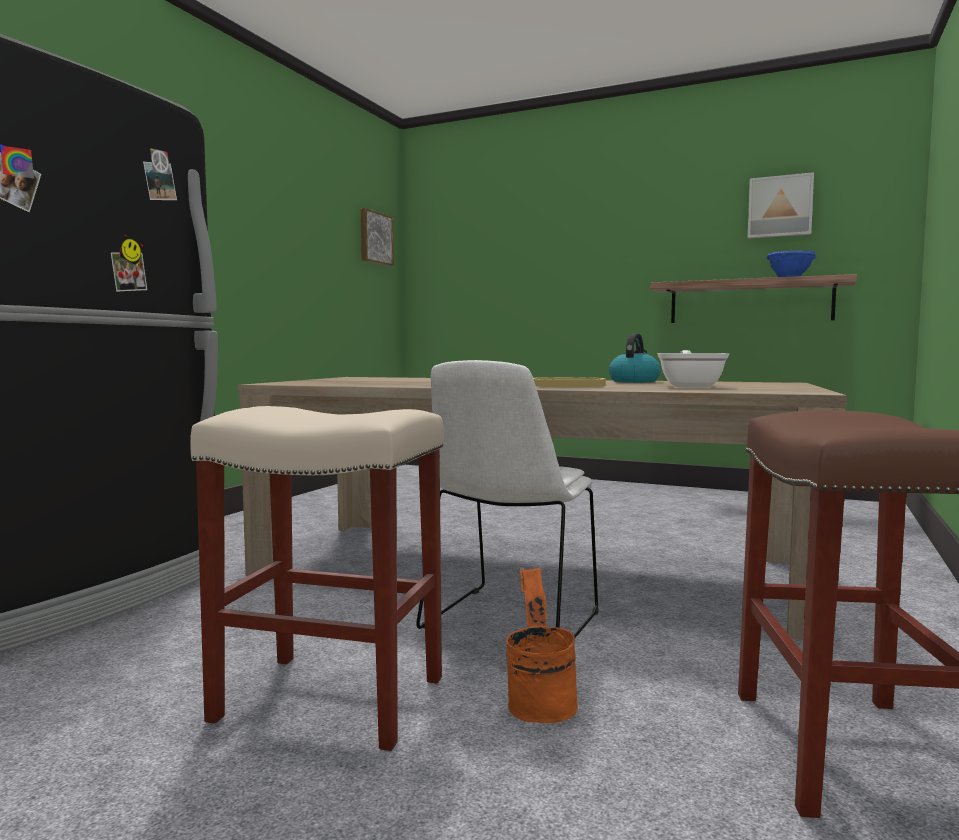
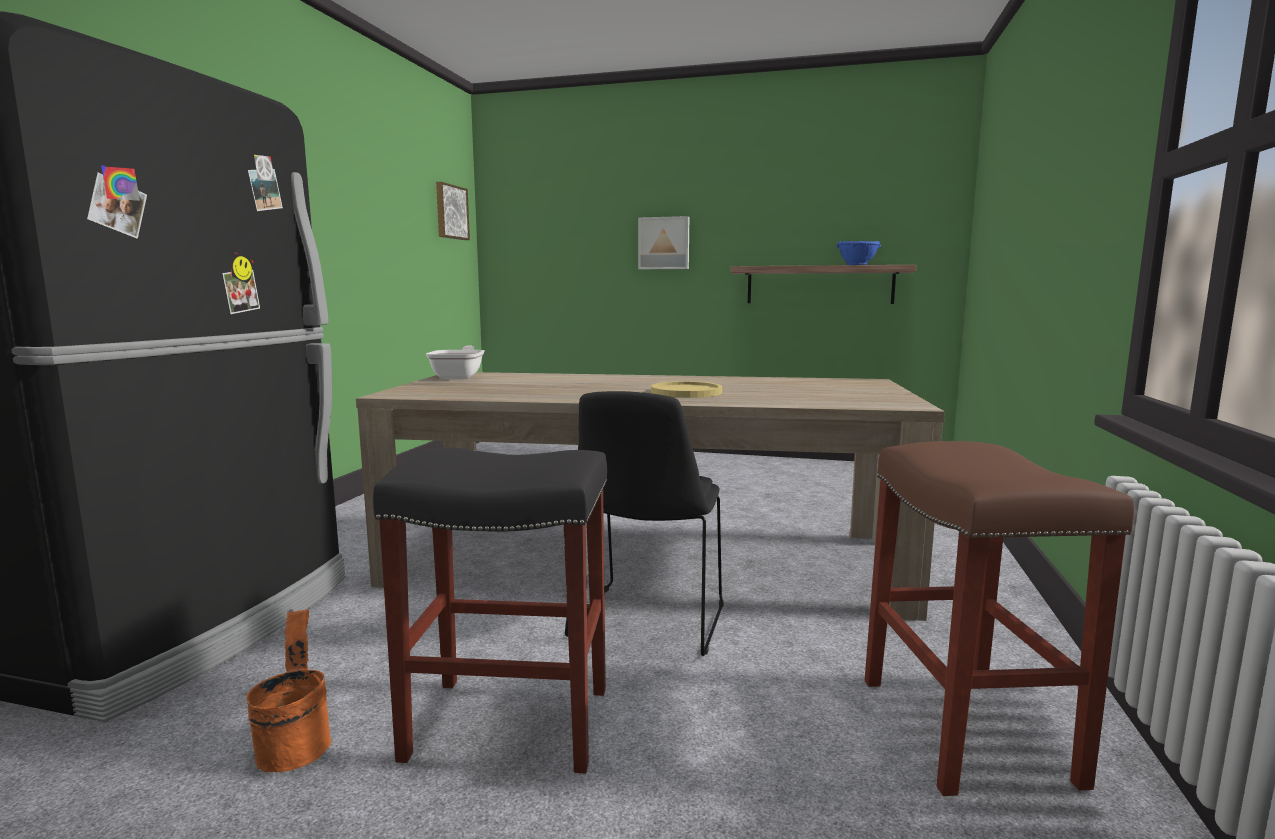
camera: 10 degrees left, 5 degrees up
(327, 699) = (506, 723): beige stool -> black stool
(509, 623) = (647, 622): white chair -> black chair
(539, 701) = (700, 705): orange bucket -> orange bucket (295, 743)
(634, 381) = (739, 380): kettle -> none
(691, 386) = (799, 393): frying pan -> frying pan (459, 376)
(780, 207) = (848, 196): picture -> picture (664, 243)

